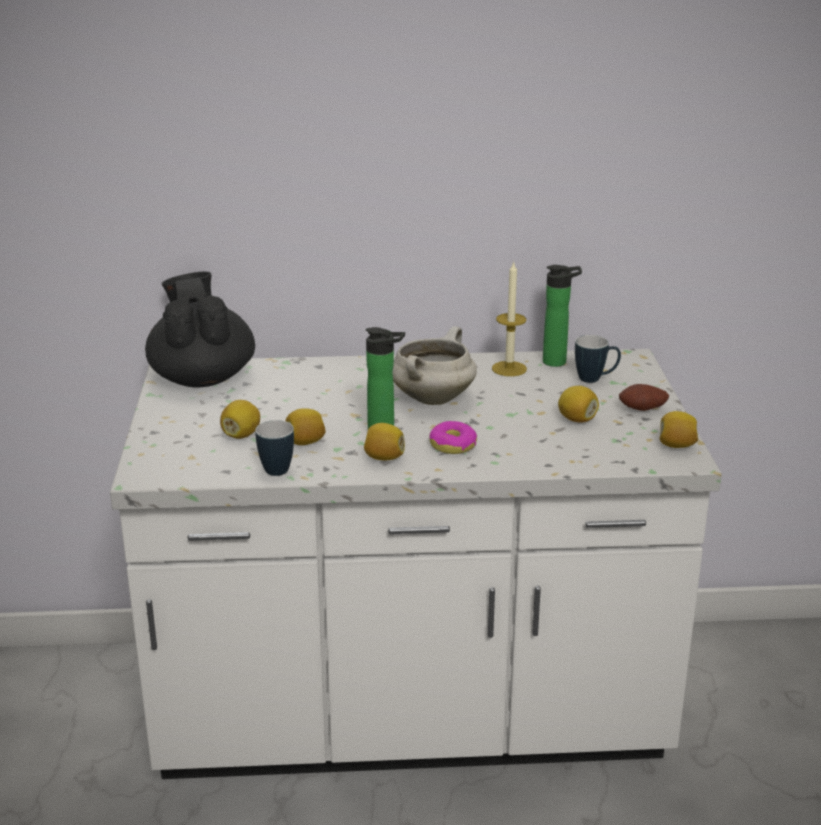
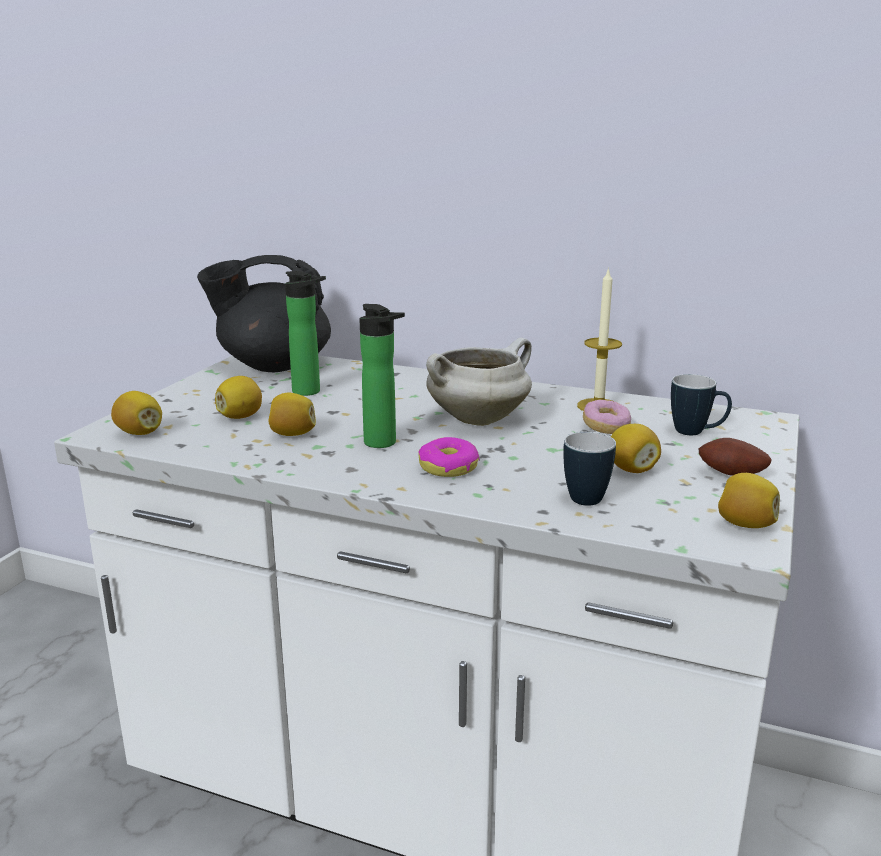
camera: 25 degrees right, 5 degrees down
(202, 378) = (273, 366): black teapot -> black teapot turned 105 degrees counterclockwise
(273, 468) = (229, 451): mug -> mug (583, 495)
(384, 458) = (355, 464): lemon -> lemon (139, 433)
(530, 387) = (606, 427): none -> donut
(558, 362) = (665, 409): bottle -> bottle (310, 392)

